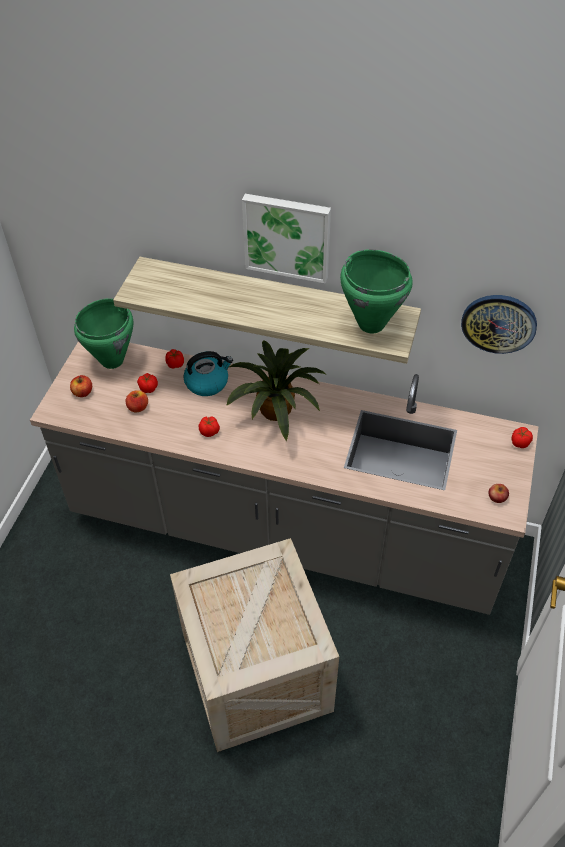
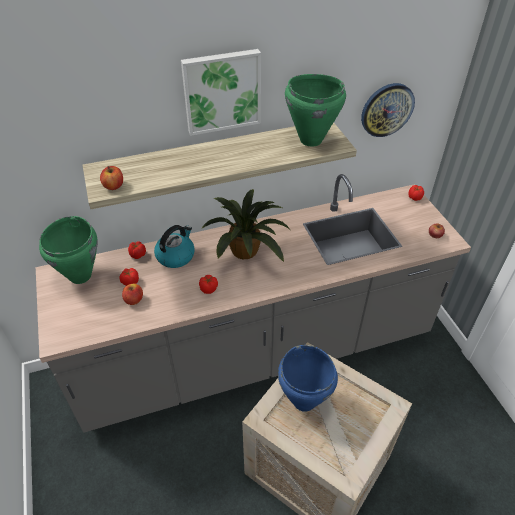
camera: 35 degrees left, 5 degrees down
(83, 392) = (74, 312): apple -> apple (113, 186)
(238, 591) = (303, 402): none -> blue cooking pot

